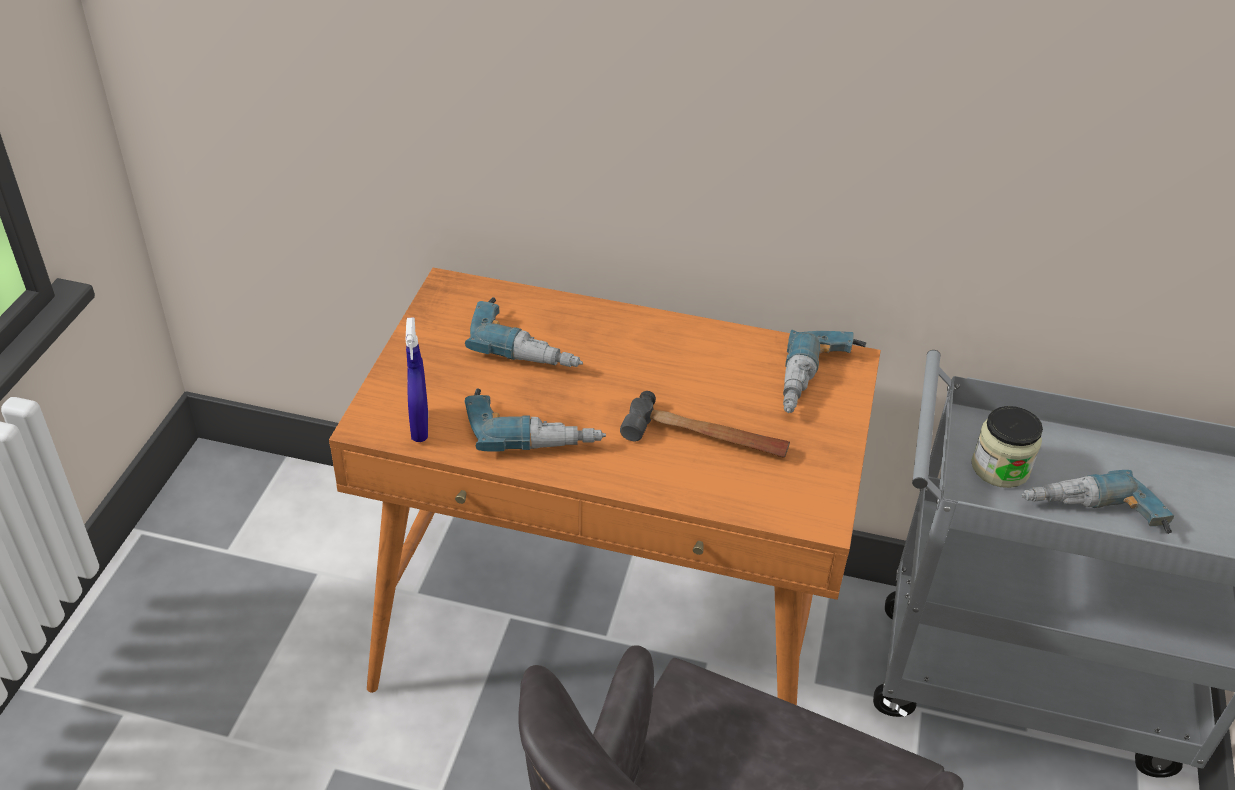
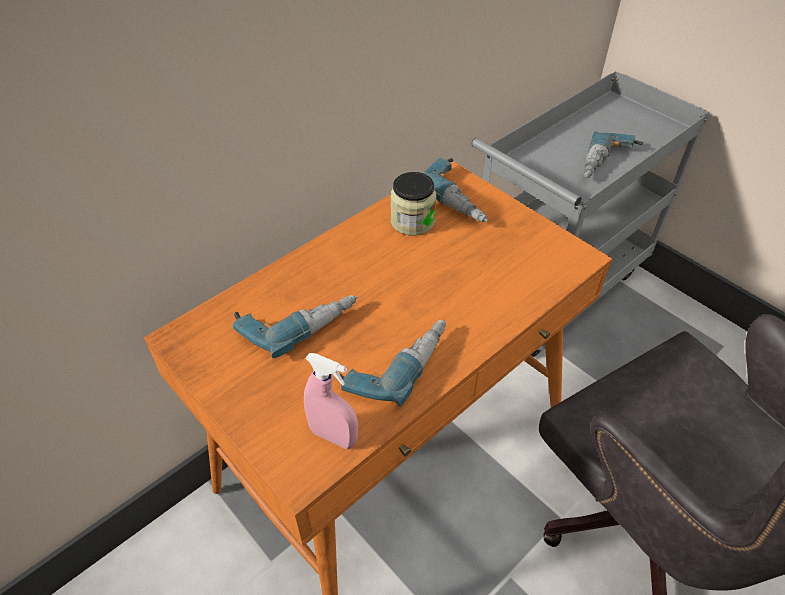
camera: 55 degrees left, 5 degrees up
(420, 427) = (333, 436): blue spray bottle -> pink spray bottle
(705, 439) = (473, 274): hammer -> none
(1000, 468) = (550, 175): jar -> jar (412, 221)

